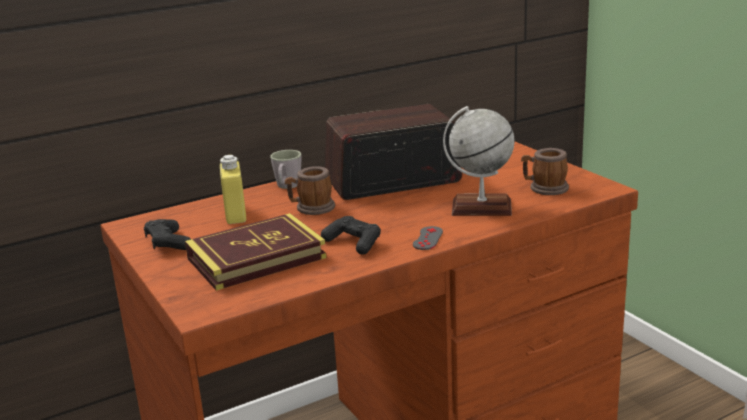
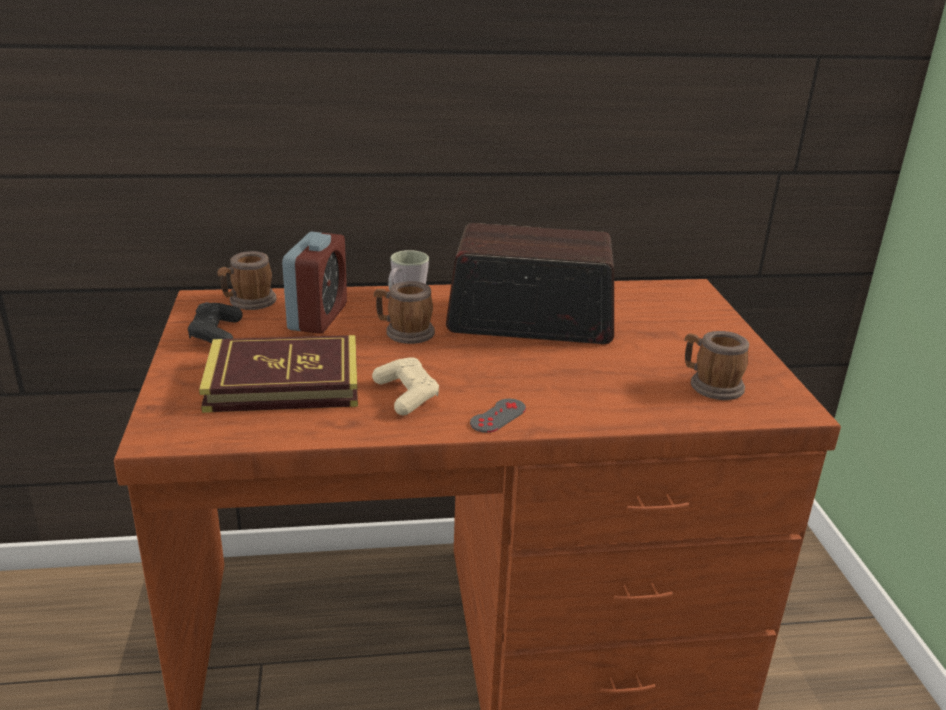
camera: 20 degrees right, 5 degrees up
(169, 218) = (248, 302): none -> mug
(235, 214) = (318, 317): yellow bottle -> alarm clock
(353, 243) = (406, 395): black game controller -> beige game controller
(481, 207) = (603, 390): globe -> none

